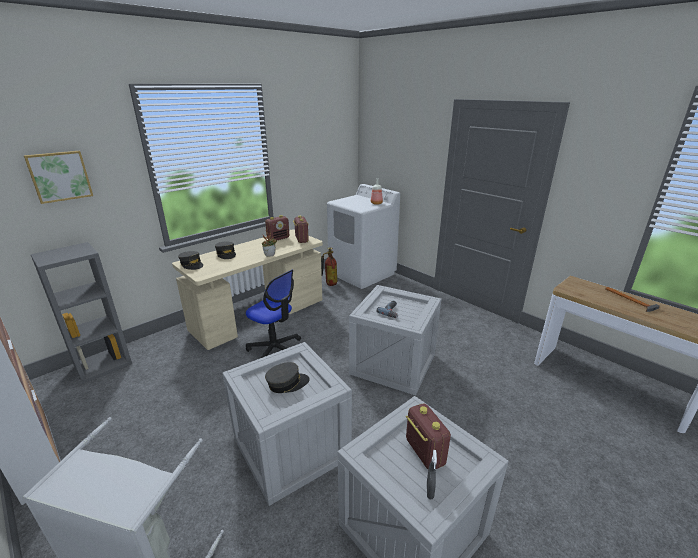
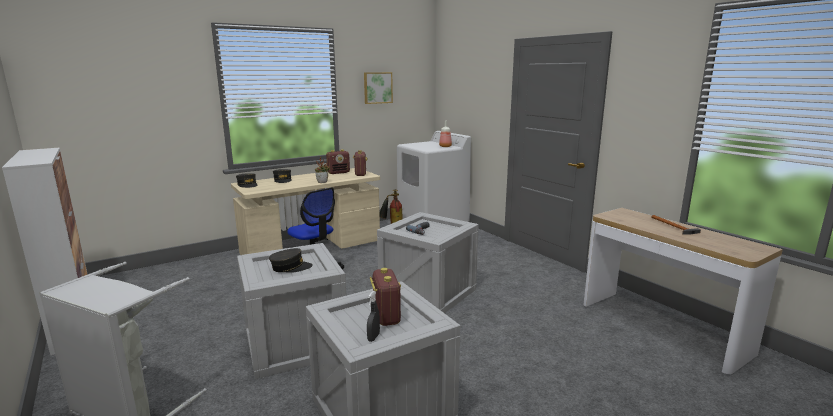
camera: 10 degrees right, 10 degrees down
(59, 176) = (143, 95): picture -> picture (377, 87)
(103, 364) = (155, 272): grey bookcase -> none

